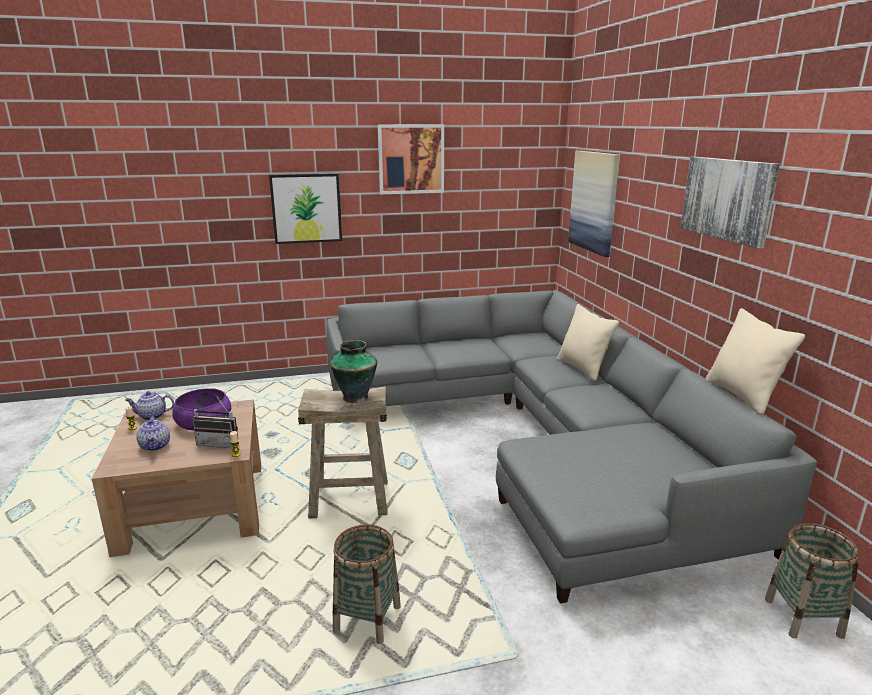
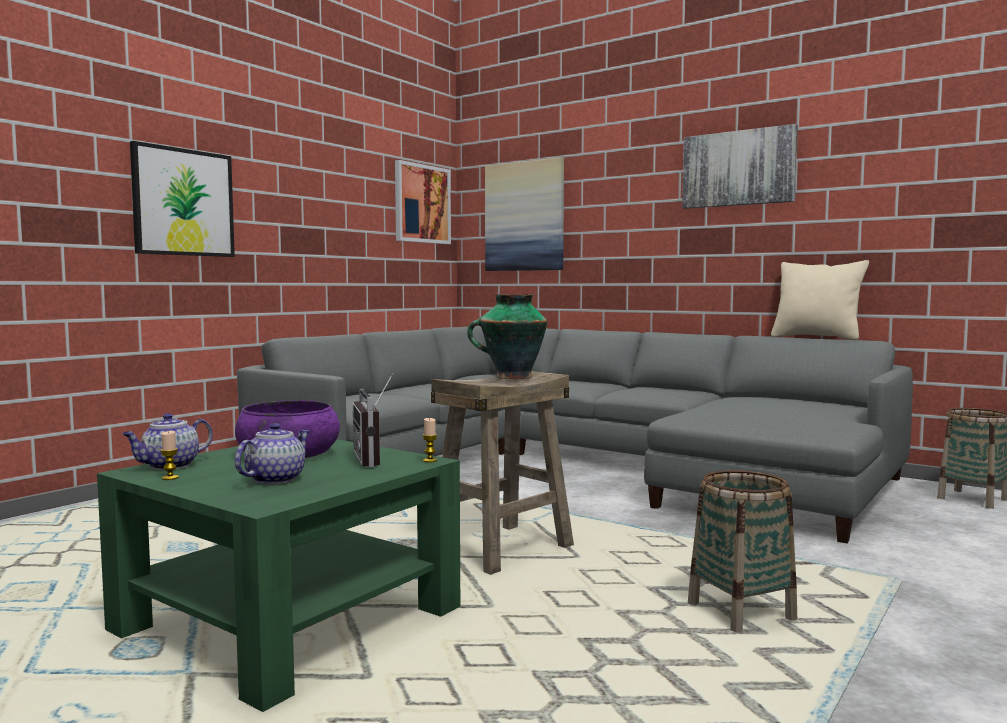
camera: 40 degrees left, 15 degrees down
(155, 446) = (275, 479): teapot -> teapot turned 90 degrees counterclockwise
(194, 506) = (289, 620): brown coffee table -> green coffee table
(220, 443) = (376, 459): radio -> radio turned 105 degrees clockwise
(411, 159) = (314, 153): picture -> picture (421, 204)
(583, 368) = (594, 382): beige pillow -> none

